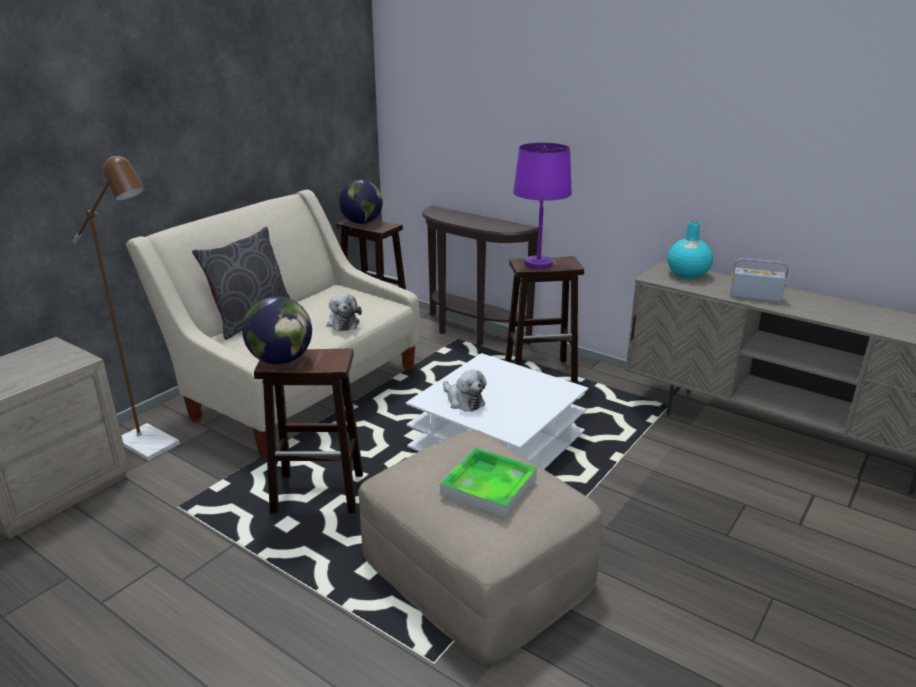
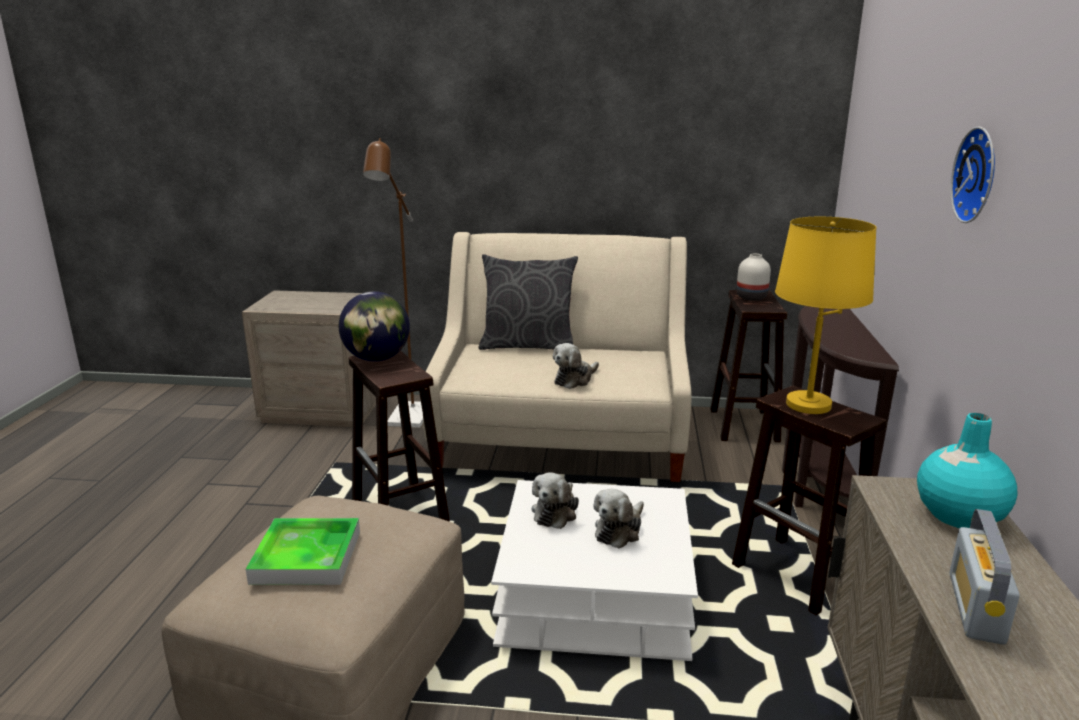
camera: 60 degrees right, 5 degrees down
(362, 223) = (752, 297): globe -> white vase
(506, 387) = (619, 530): none -> plush toy
(539, 264) = (808, 405): purple table lamp -> yellow table lamp
(599, 105) = (979, 175): none -> wall clock
(755, 297) = (975, 607): radio -> radio turned 150 degrees counterclockwise

